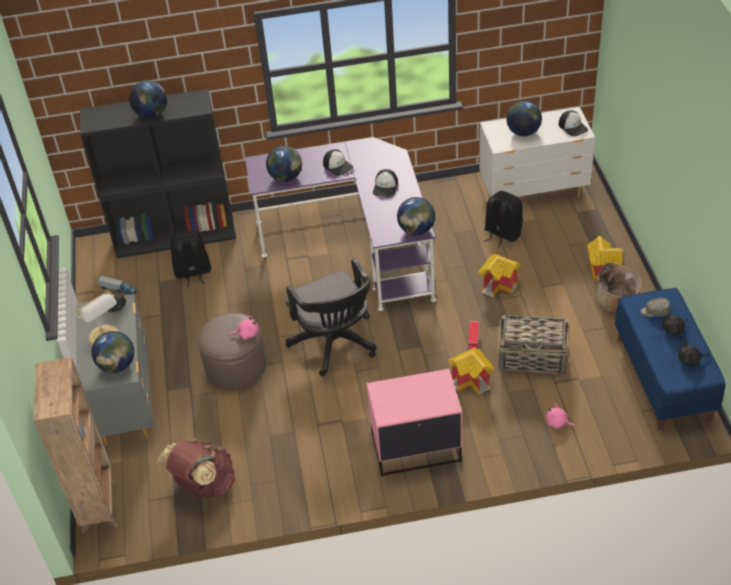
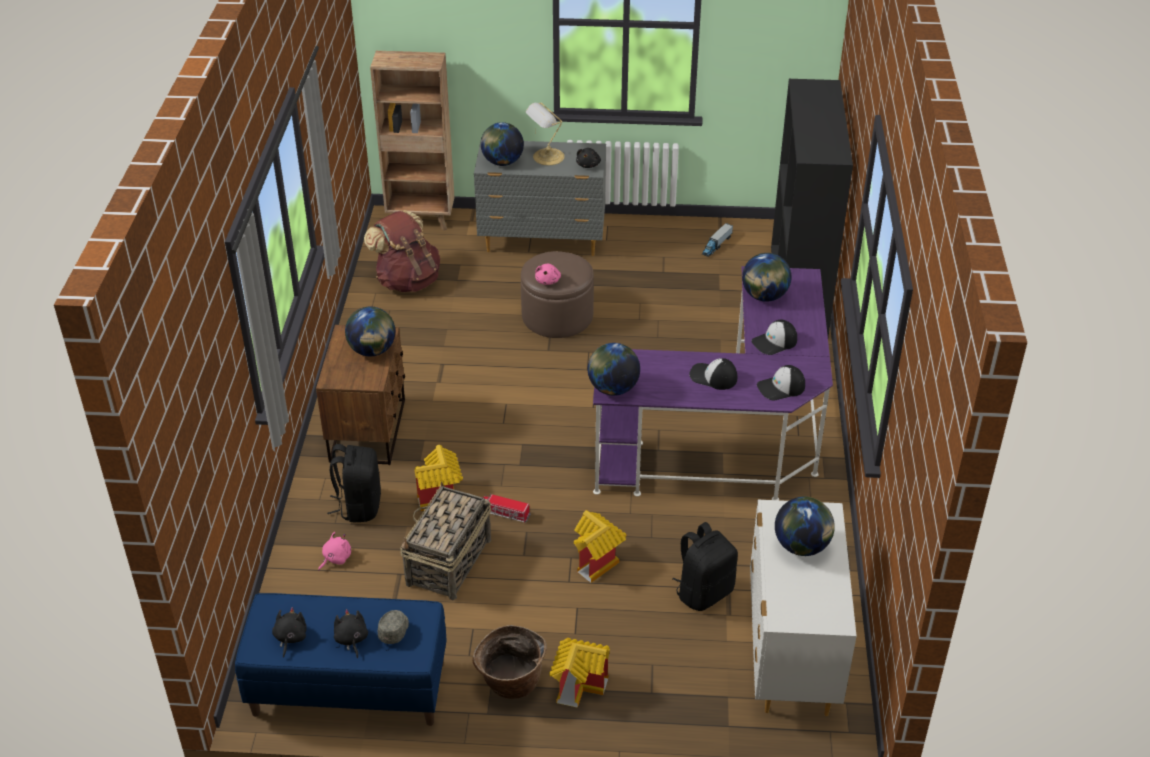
camera: 100 degrees right, 5 degrees down
(152, 114) = (810, 123): globe -> globe (372, 350)
(192, 273) = (724, 299): black backpack -> black backpack (359, 506)
(335, 345) = (555, 394): black office chair -> none
(415, 448) = (369, 430): pink nightstand -> brown nightstand
(573, 127) = (799, 610): cap -> cap (781, 388)

